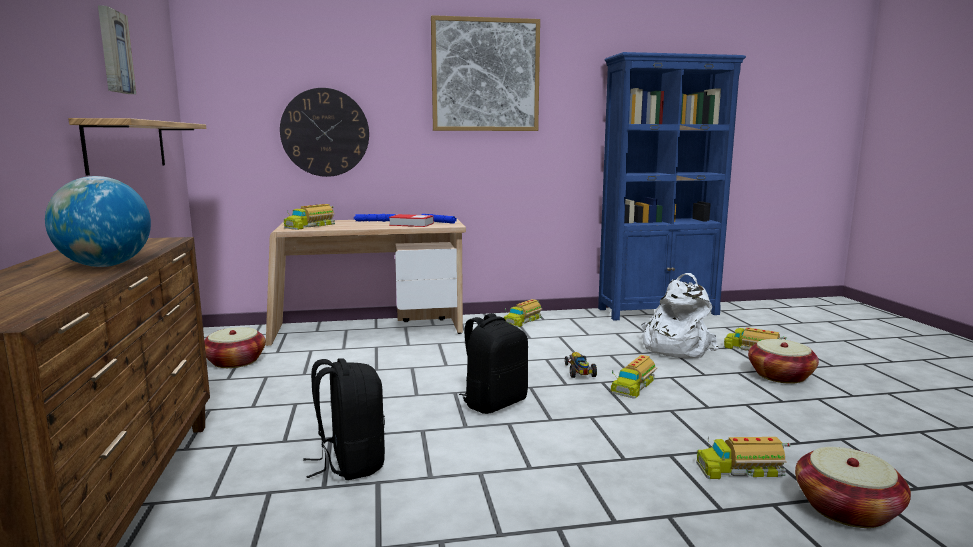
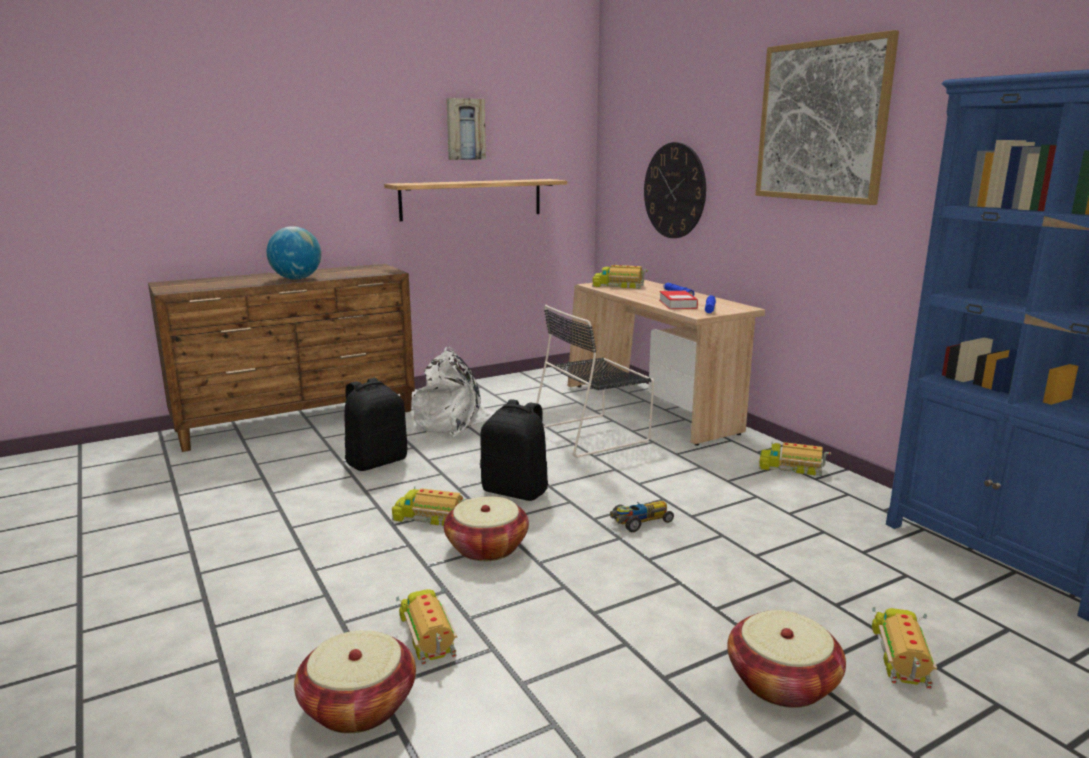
camera: 70 degrees right, 5 degrees up
(235, 361) = (529, 387): basket -> basket (487, 547)
(399, 358) = (593, 434): none -> black chair
(633, 385) = (625, 558): toy truck -> toy truck (430, 517)
(674, 348) = (811, 580): white backpack -> white backpack (453, 422)

